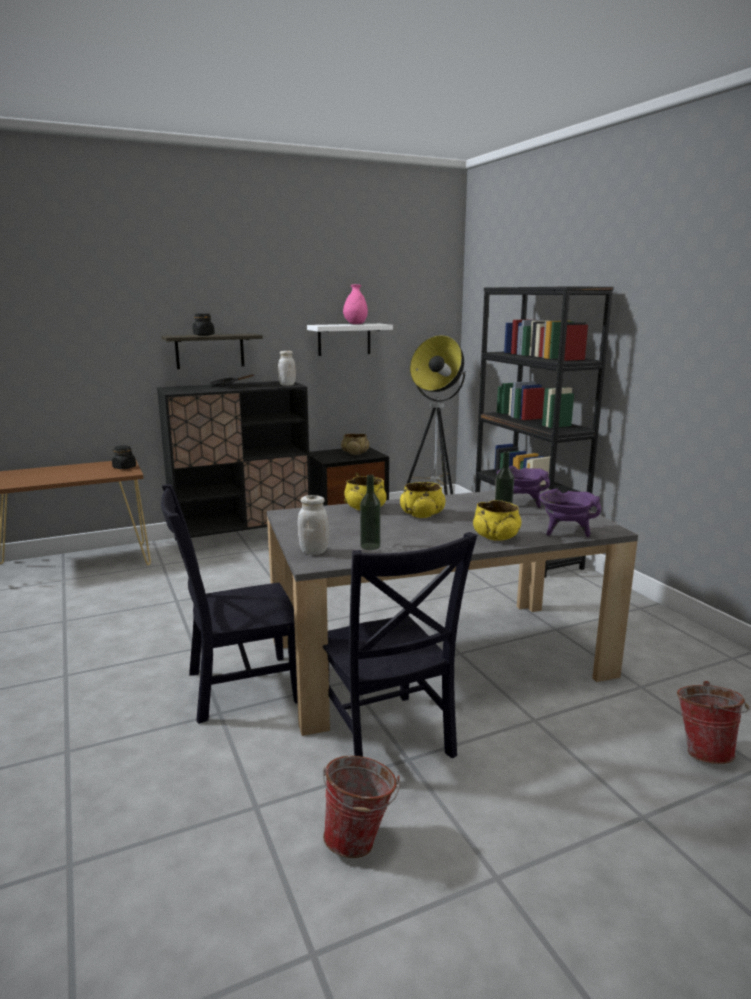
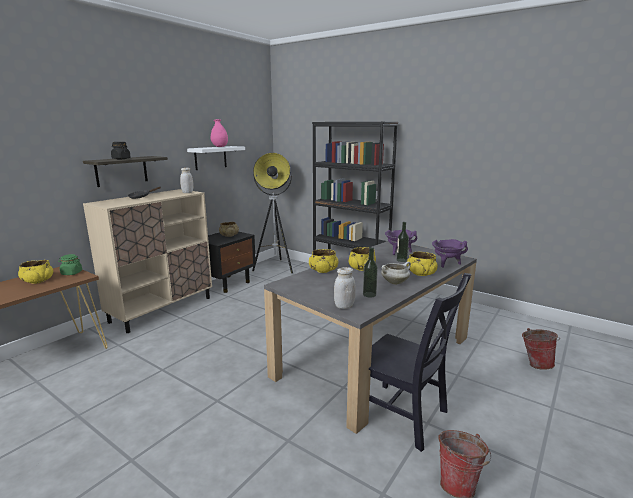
camera: 30 degrees left, 0 degrees up
(87, 470) = (37, 281): none -> yellow bowl
(124, 467) = (71, 273): black jar -> green jar
(237, 688) = (280, 418): black chair -> none
(242, 537) = (162, 309): black cabinet -> beige cabinet
(434, 540) = (395, 282): none -> white cooking pot

